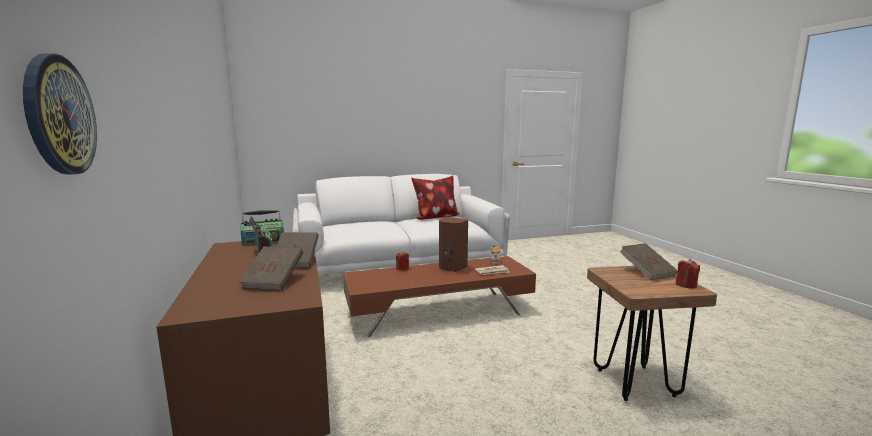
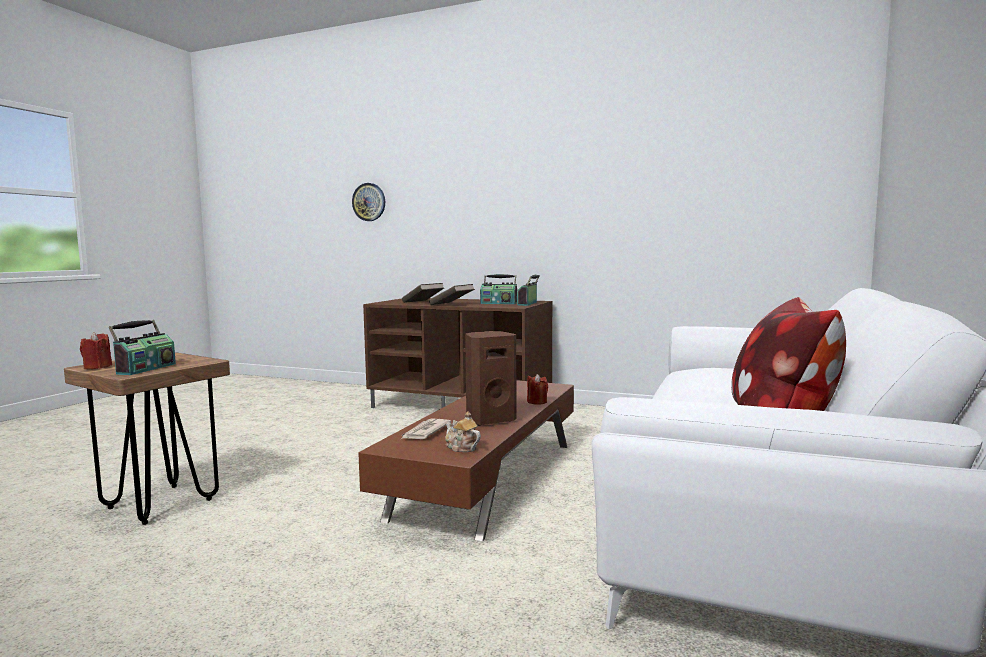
camera: 130 degrees right, 5 degrees down
(646, 272) = (145, 369): brown book -> radio

